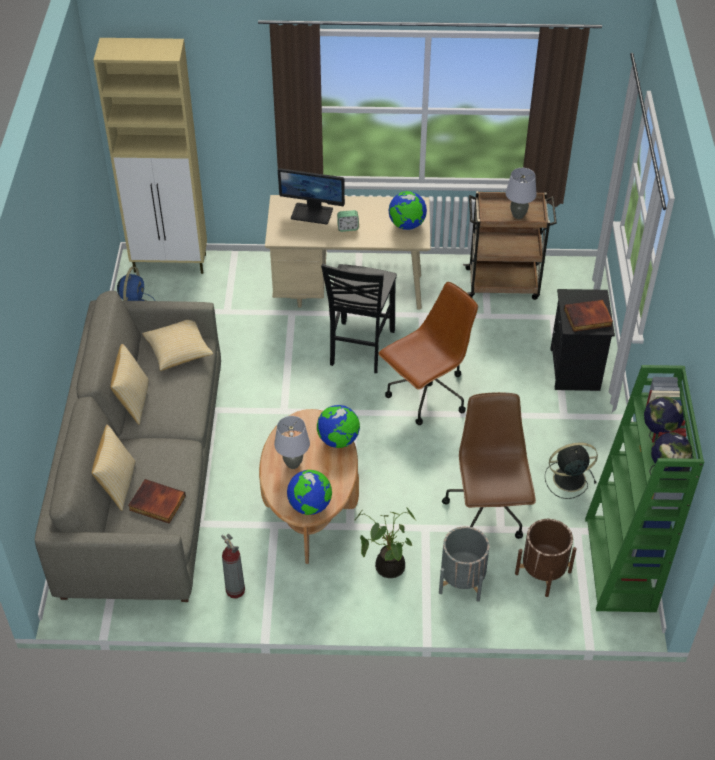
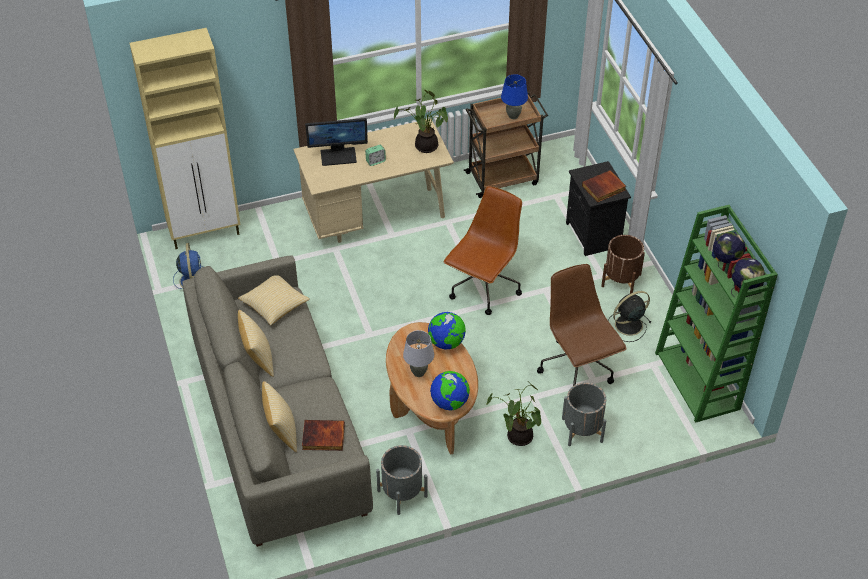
camera: 20 degrees left, 0 degrees up
(235, 590) = (402, 493): fire extinguisher -> grey planter
(360, 348) = (409, 264): black chair -> none
(406, 225) = (424, 147): globe -> potted plant
(518, 215) = (513, 116): grey table lamp -> blue table lamp
(543, 572) = (642, 405): brown planter -> brown planter (621, 280)

